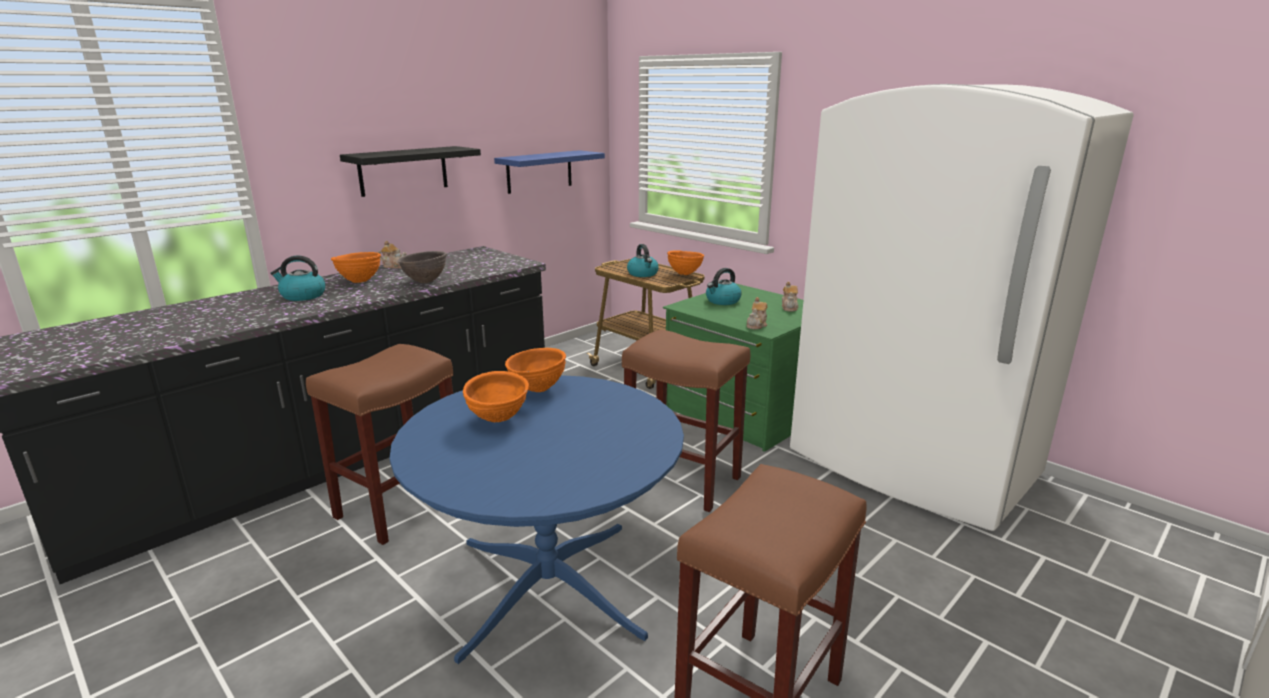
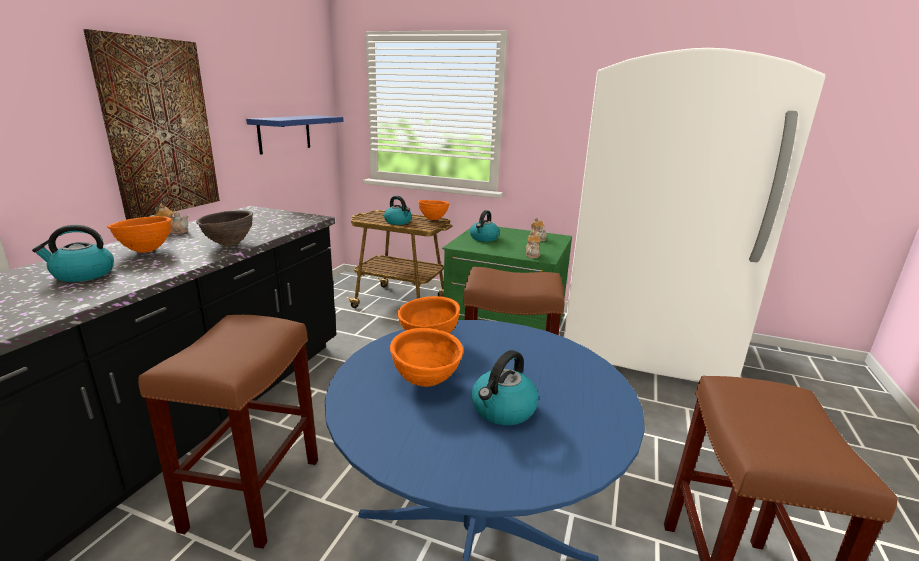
camera: 25 degrees left, 0 degrees up
(403, 171) = (160, 128): black shelf -> picture
(535, 451) = (503, 410): none -> kettle

